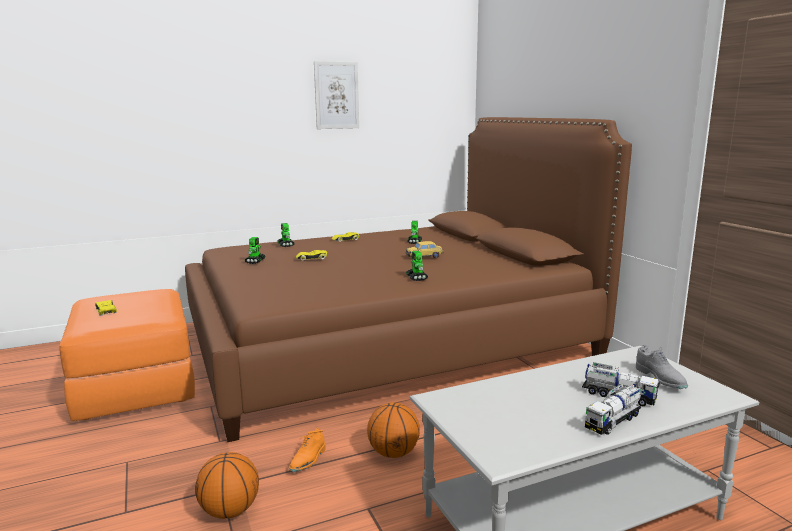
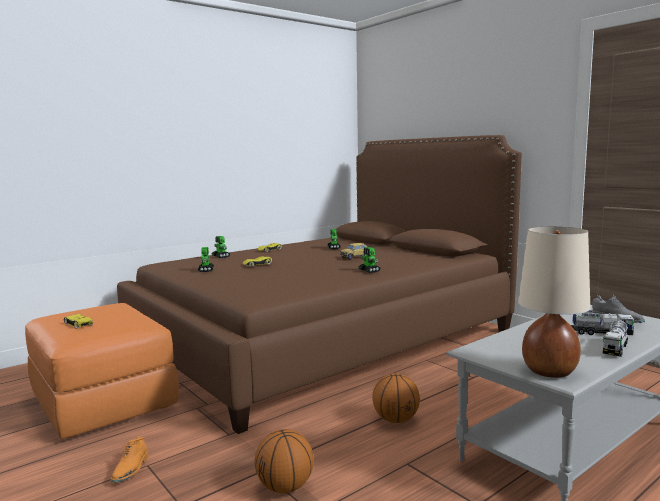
camera: 15 degrees left, 5 degrees down
(308, 460) = (325, 437): orange shoe -> orange shoe (130, 470)
(336, 95) = (248, 121): picture -> none
(495, 442) = (548, 371): none -> beige table lamp

